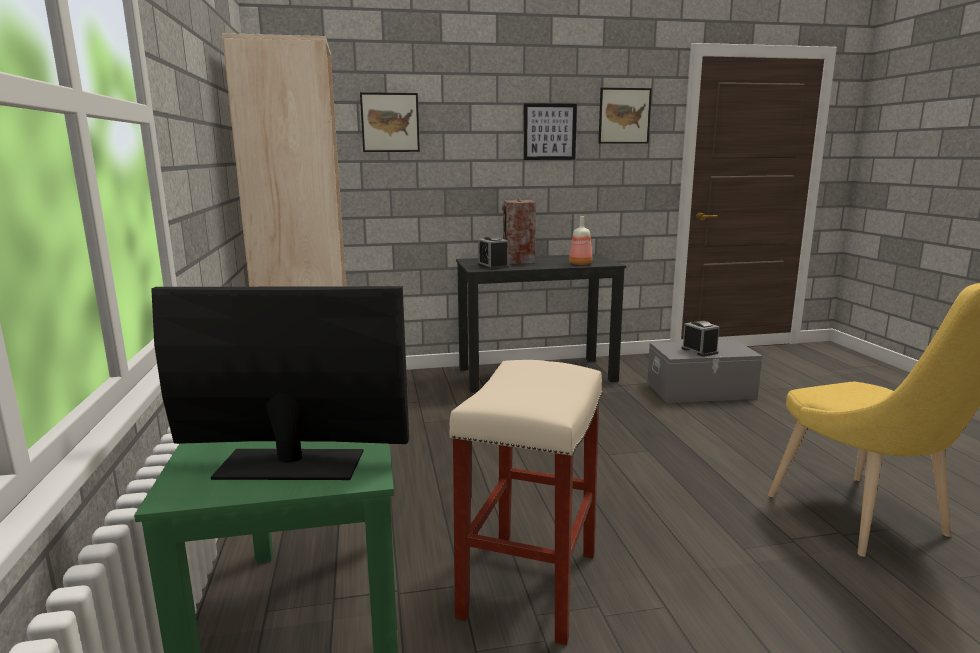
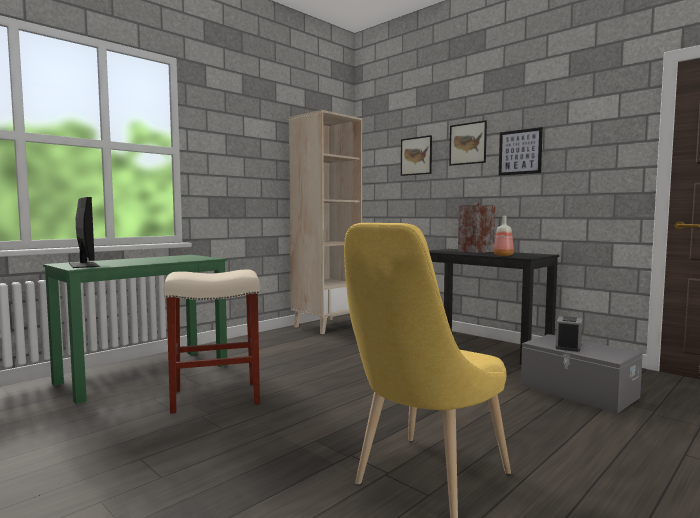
camera: 55 degrees right, 10 degrees down
(493, 266) = (443, 251): alarm clock -> none
(624, 116) = (588, 131): picture -> picture (467, 143)

